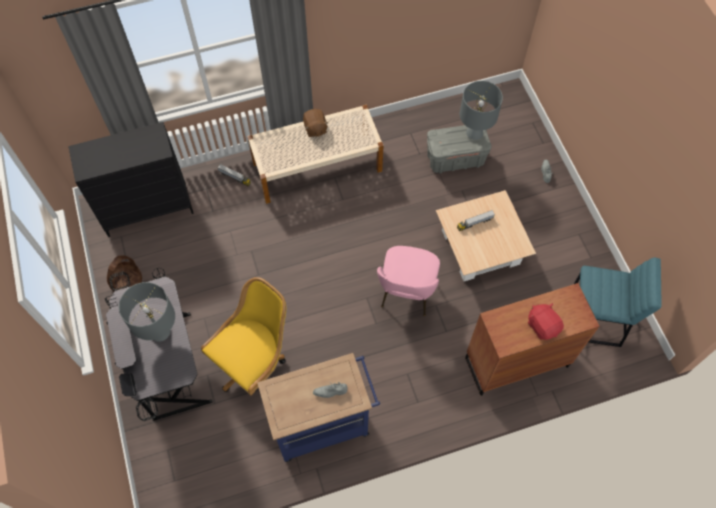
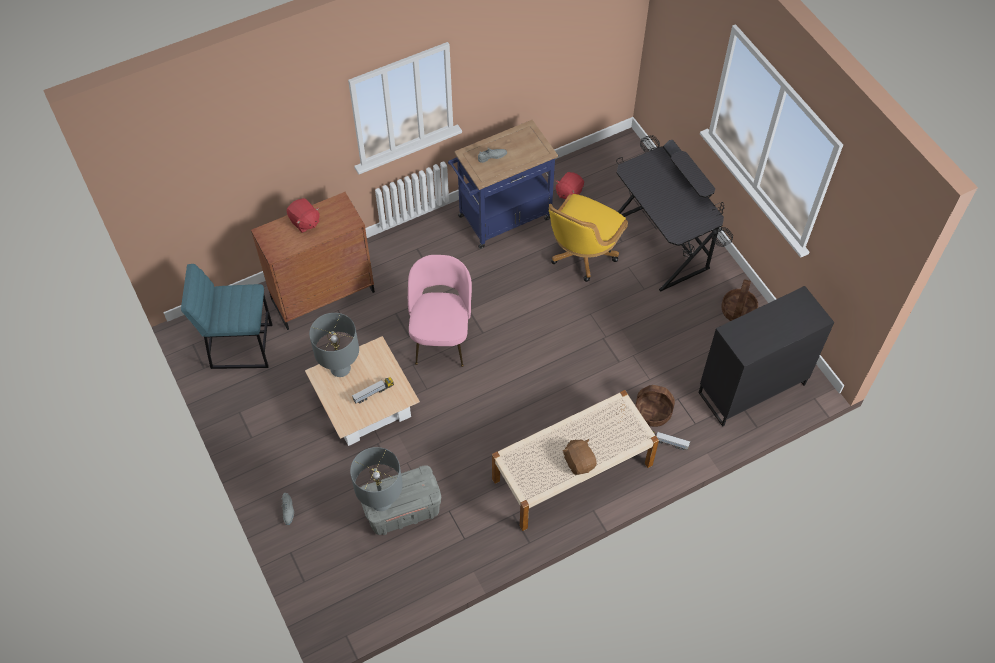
camera: 170 degrees right, 5 degrees down
(160, 332) = (662, 197): grey table lamp -> grey table lamp (340, 369)
(238, 203) = (652, 412): none -> basket
(243, 447) = (568, 192): none -> red plush toy

